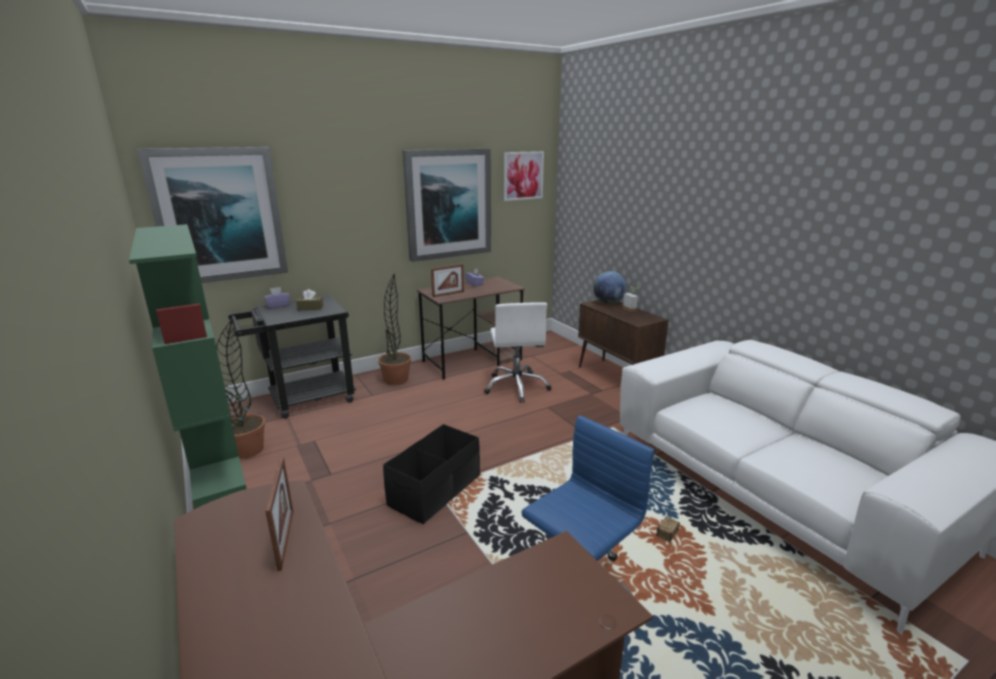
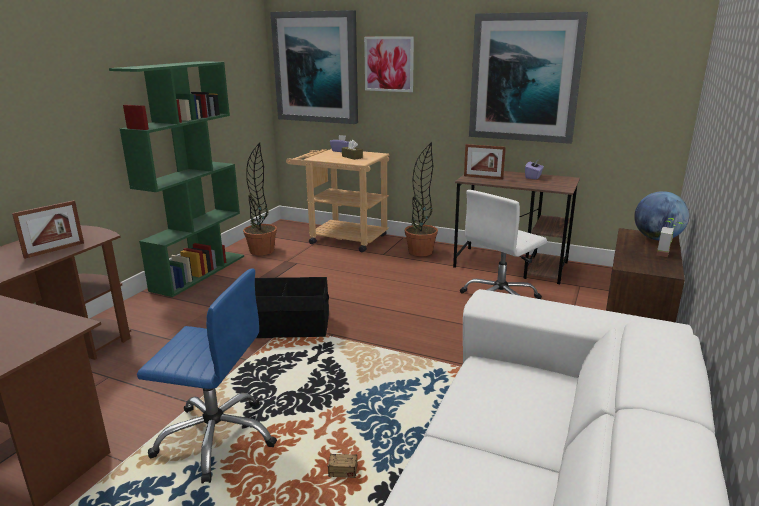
camera: 55 degrees right, 0 degrees up
(304, 400) = (341, 238): black cart -> beige cart
(523, 175) = (643, 50): picture -> picture (389, 64)

